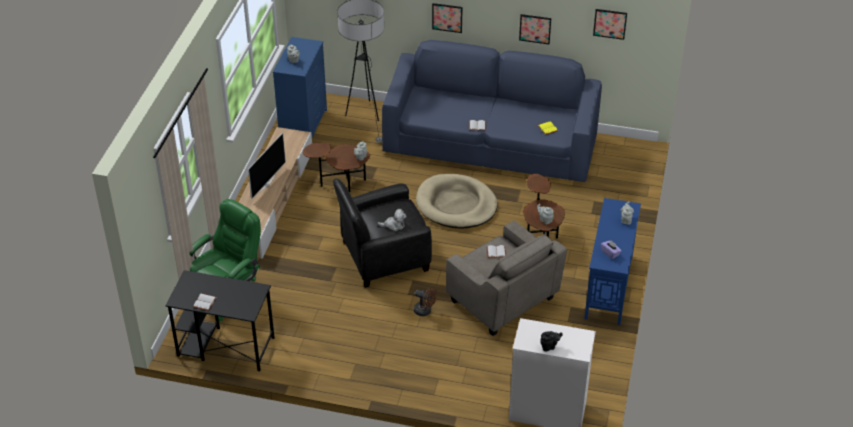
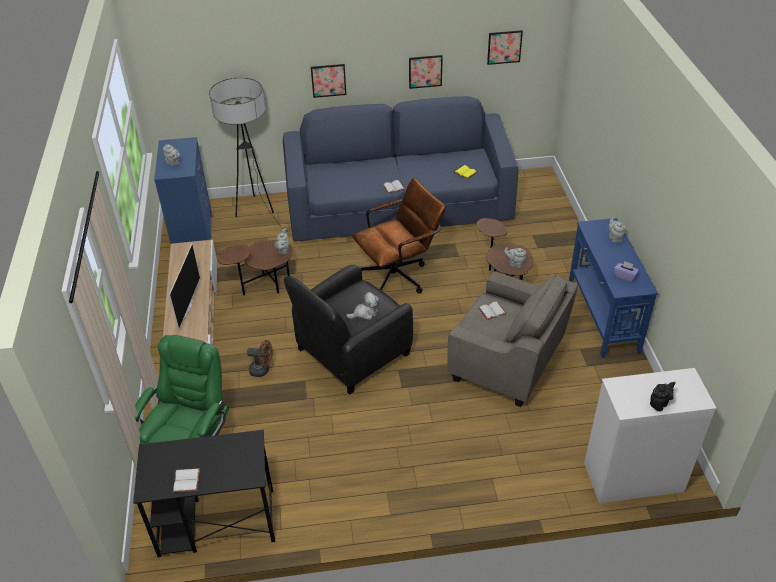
camera: 20 degrees left, 0 degrees up
(425, 311) = (431, 401): brown fan -> brown fan (262, 370)
(456, 205) = (399, 275): beige dog bed -> brown office chair

